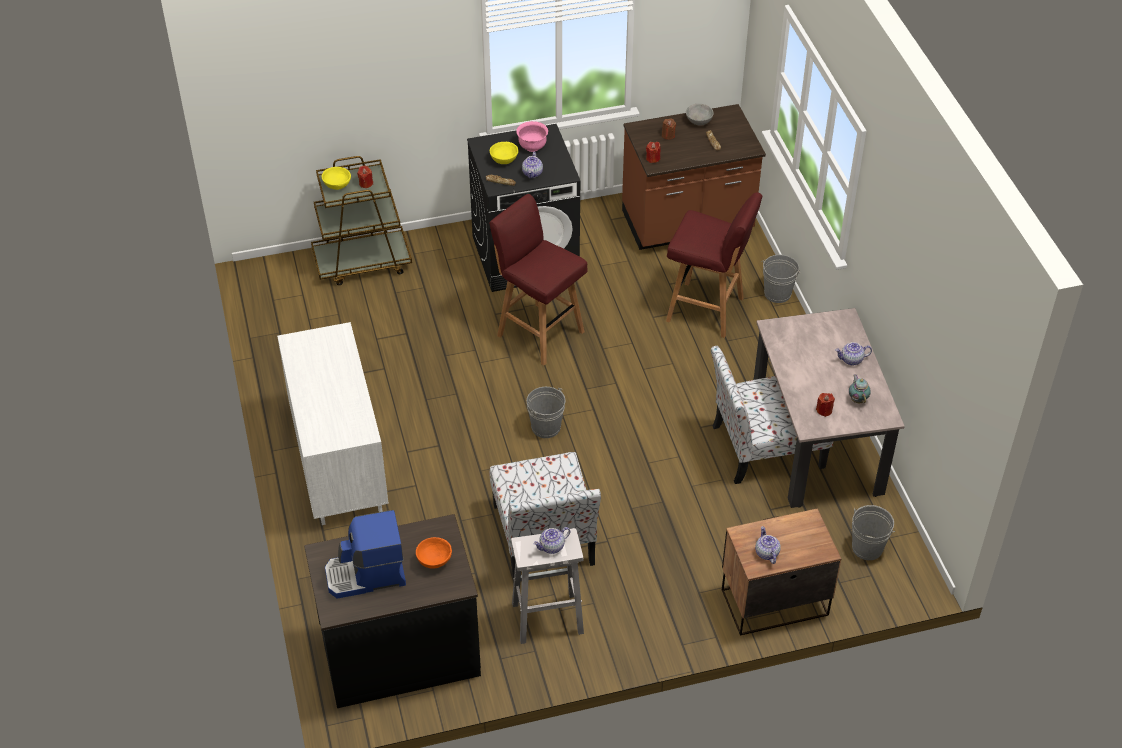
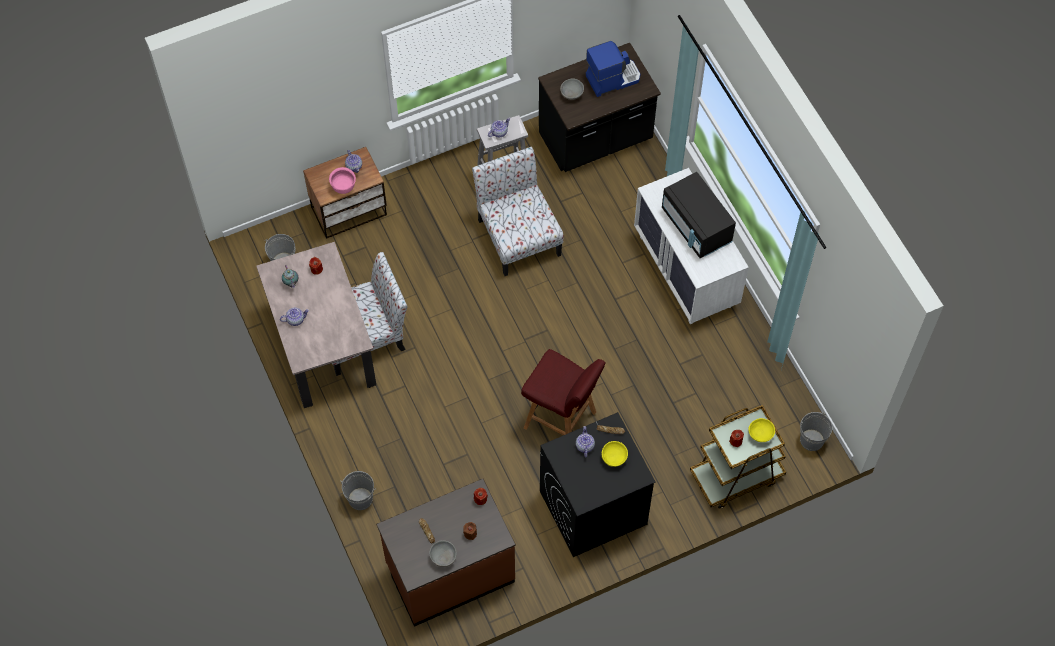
camera: 170 degrees right, 15 degrees up
(322, 386) = (696, 227): none -> black microwave
(434, 560) = (572, 94): orange bowl -> grey bowl
(532, 146) = (592, 480): pink bowl -> pink bowl (343, 187)
(546, 427) = (536, 328): grey bucket -> grey bucket (811, 440)
(707, 310) = (421, 469): red stool -> none

